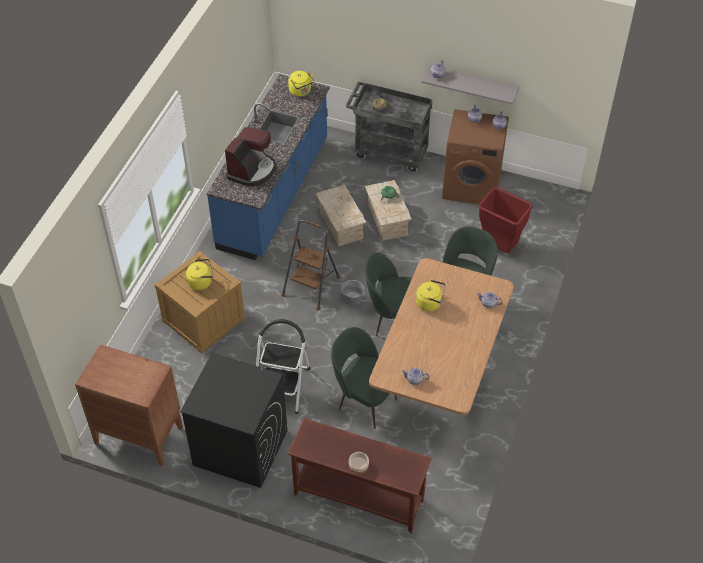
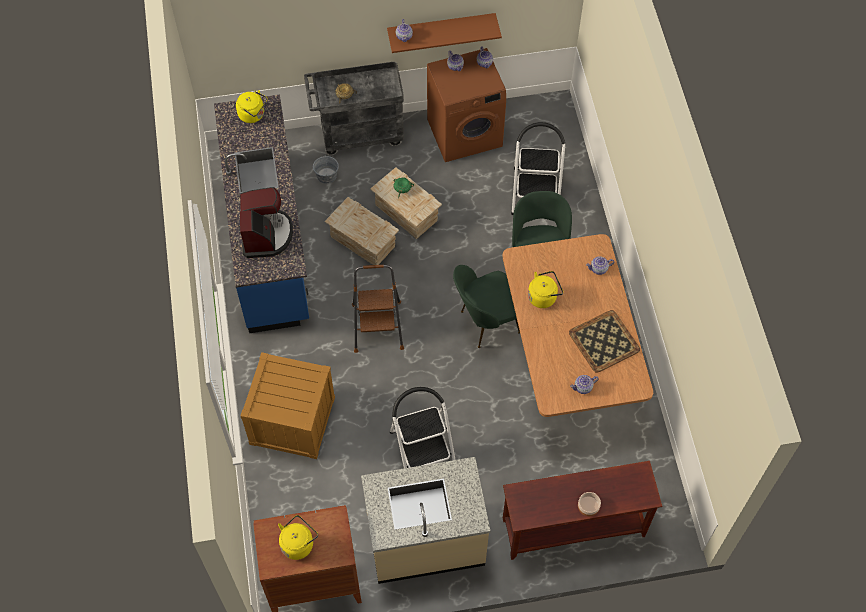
camera: 30 degrees left, 10 degrees up
(201, 282) = (288, 387): yellow kettle -> yellow kettle (298, 543)
(240, 448) = (425, 540): black washing machine -> beige counter
(352, 298) = (429, 319): grey bucket -> grey bucket (326, 176)
(364, 401) = (513, 425): green chair -> none
(455, 356) = (604, 342): none -> tray
(473, 83) = (441, 29): grey shelf -> brown shelf
(500, 247) = (536, 190): red trash can -> step ladder

